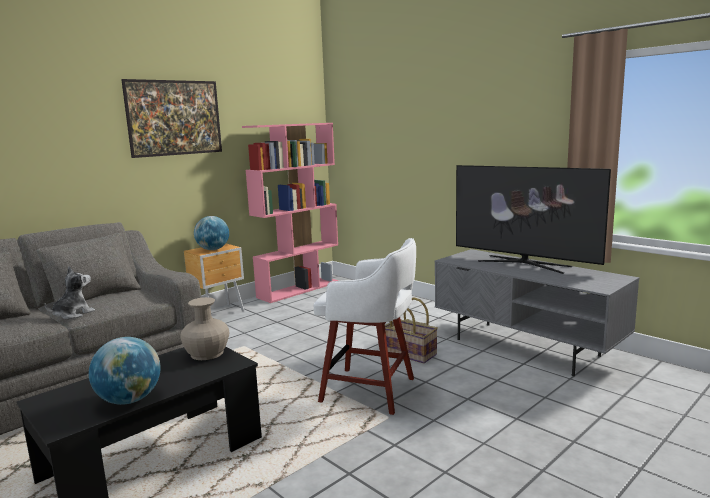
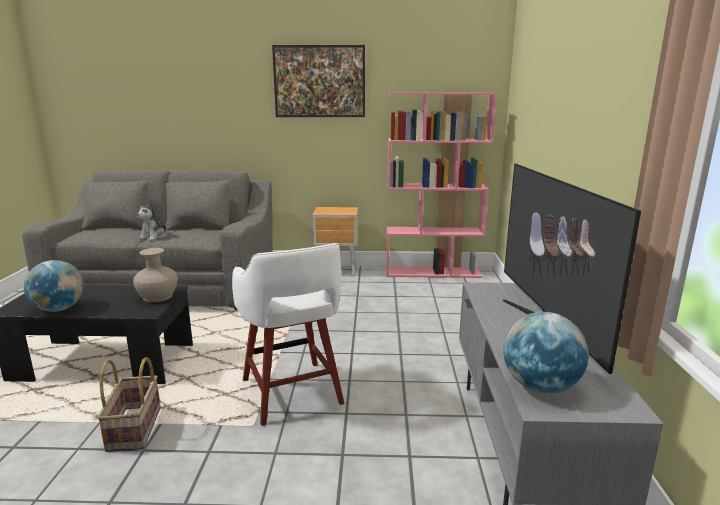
camera: 45 degrees right, 5 degrees up
(73, 314) = (154, 236): plush toy -> plush toy turned 120 degrees clockwise
(213, 249) = (333, 211): globe -> globe (540, 386)
(410, 353) = (393, 378): basket -> basket (135, 429)

